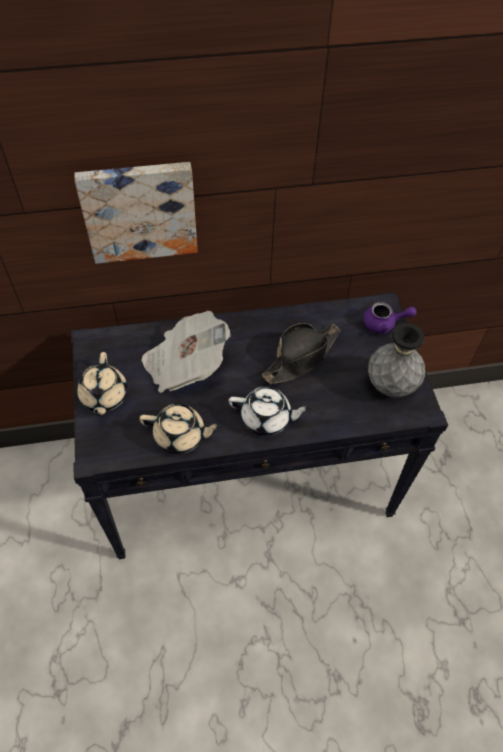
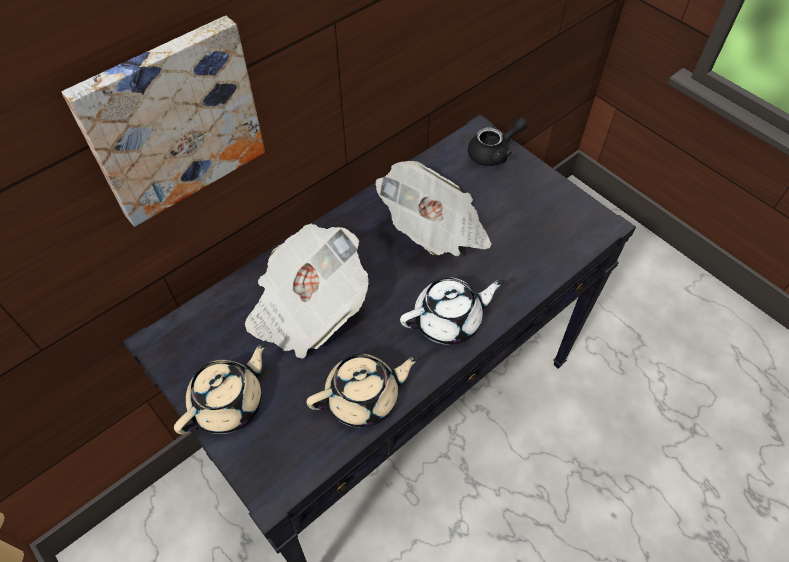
camera: 30 degrees left, 0 degrees up
(104, 396) = (229, 403): beige teapot -> beige teapot turned 105 degrees counterclockwise
(302, 357) = (435, 230): black hat -> newspaper
(384, 324) = (494, 153): purple teapot -> black teapot
(390, 386) = (550, 214): grey vase -> none

